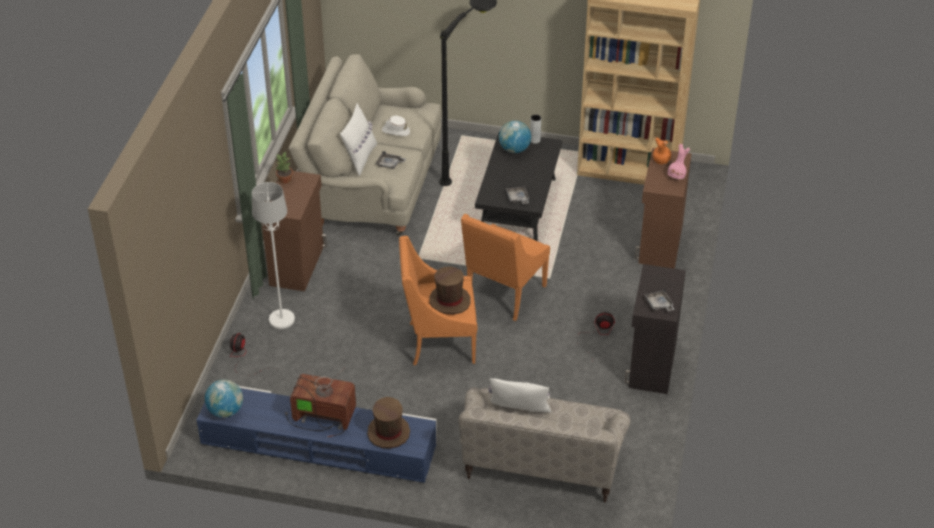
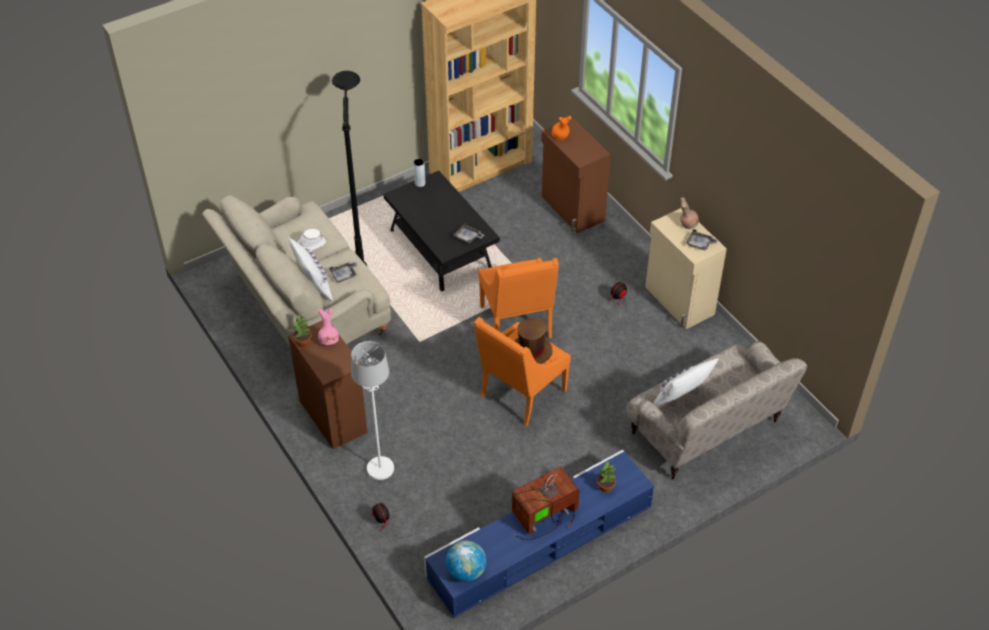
camera: 45 degrees left, 5 degrees up
(388, 433) = (605, 487): brown hat -> potted plant
(514, 149) = (414, 200): globe -> none
(651, 365) = (679, 301): black cabinet -> beige cabinet
(670, 284) = (687, 224): none -> brown vase
(677, 176) = (586, 141): pink vase -> pink vase (329, 340)

